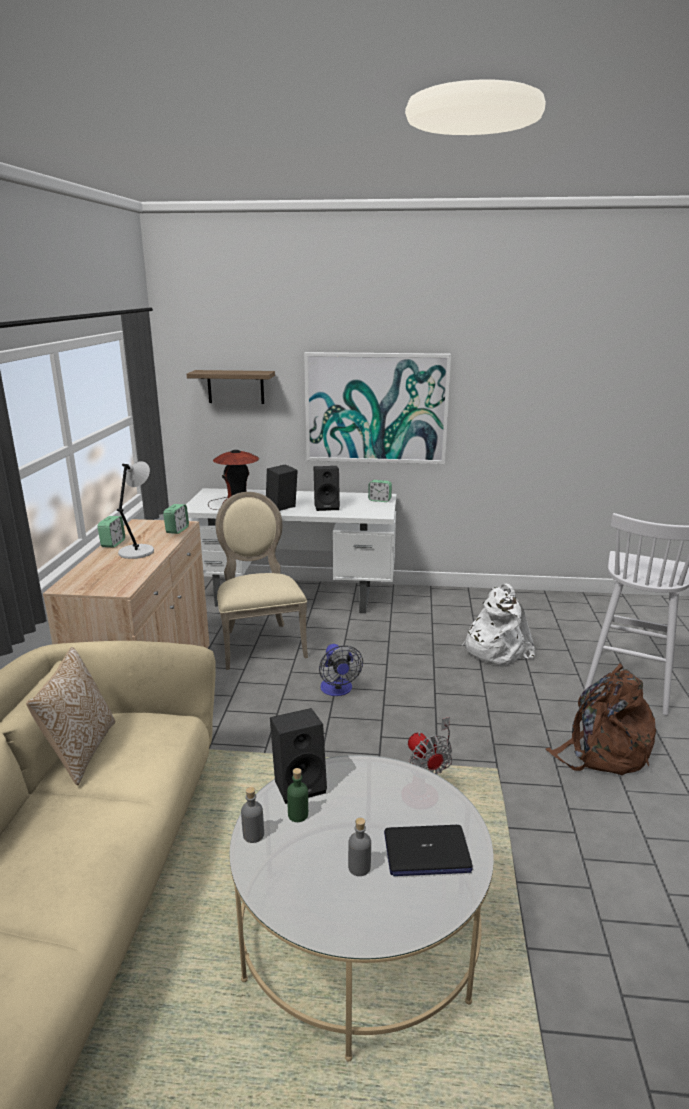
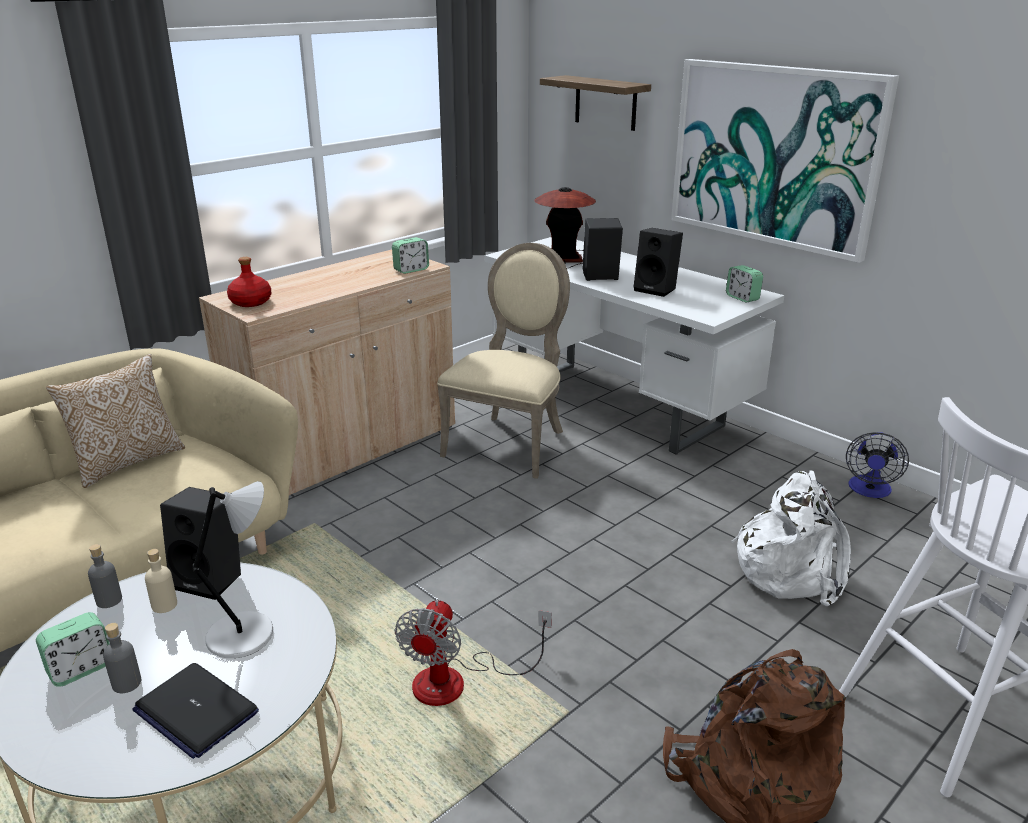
camera: 40 degrees right, 5 degrees up
(99, 583) = (250, 302): none -> red bottle
(113, 543) = (333, 268): alarm clock -> alarm clock (81, 669)
(137, 551) = (337, 281): grey table lamp -> grey table lamp (244, 634)
(298, 815) = (164, 605): green bottle -> beige bottle
(338, 690) = (518, 528): fan -> fan (869, 491)

